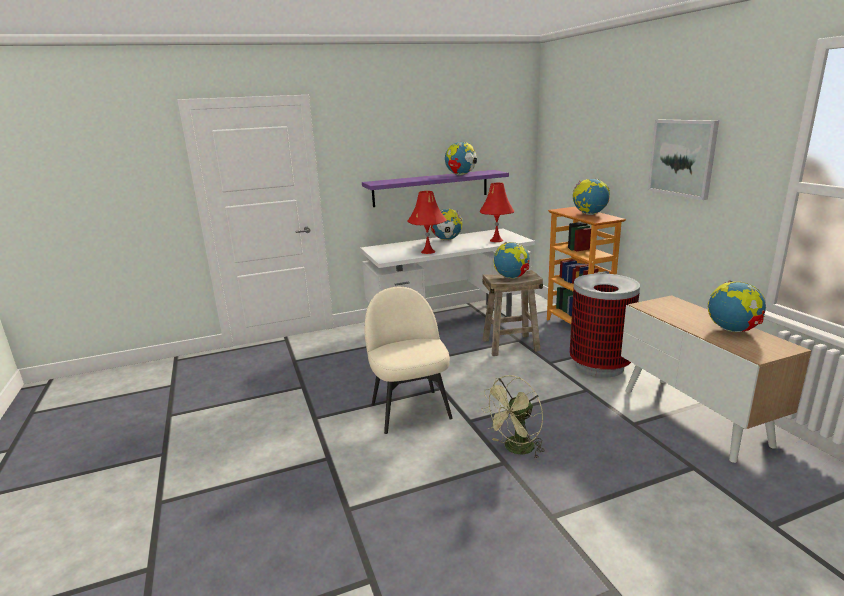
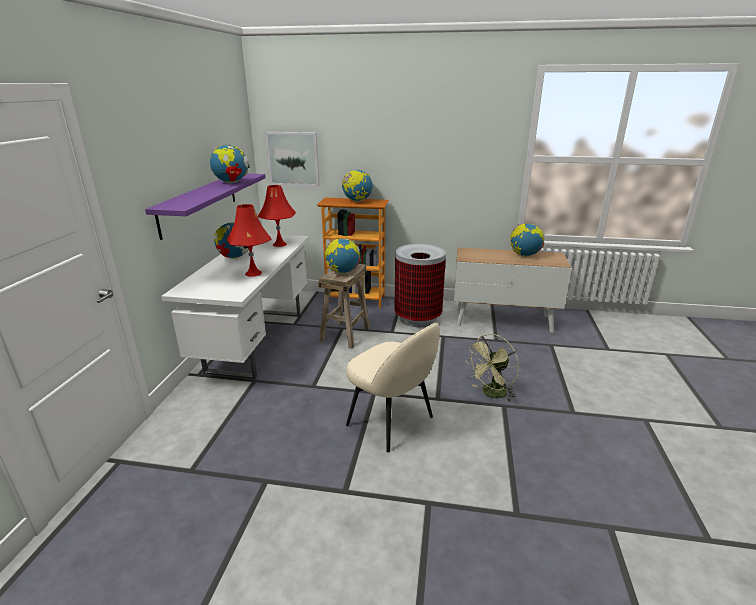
camera: 60 degrees left, 5 degrees up
(410, 410) = (392, 422): beige chair -> beige chair turned 150 degrees counterclockwise
(515, 449) = (491, 394): green fan -> green fan turned 60 degrees clockwise
(682, 158) = (440, 145): picture -> picture (293, 159)

